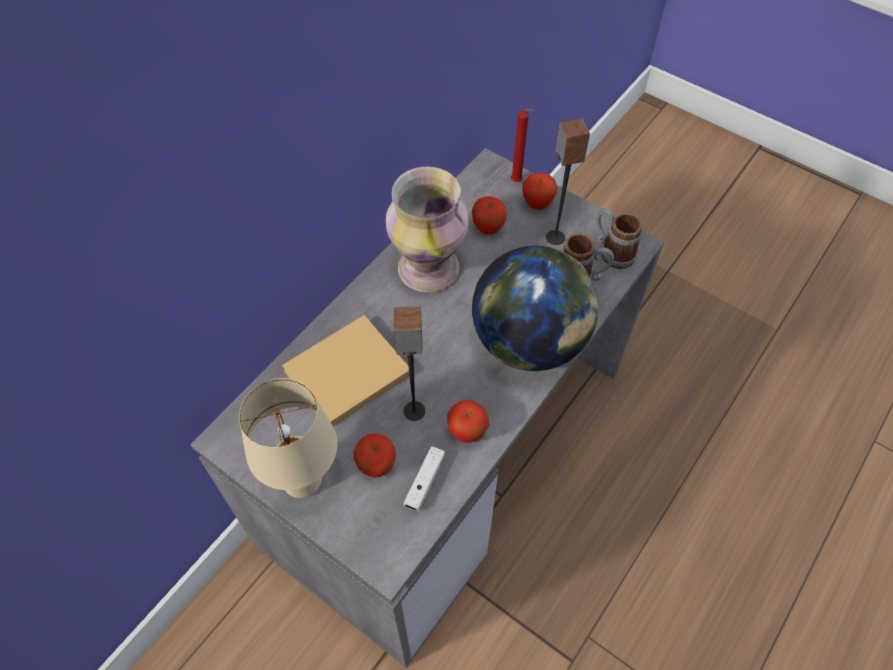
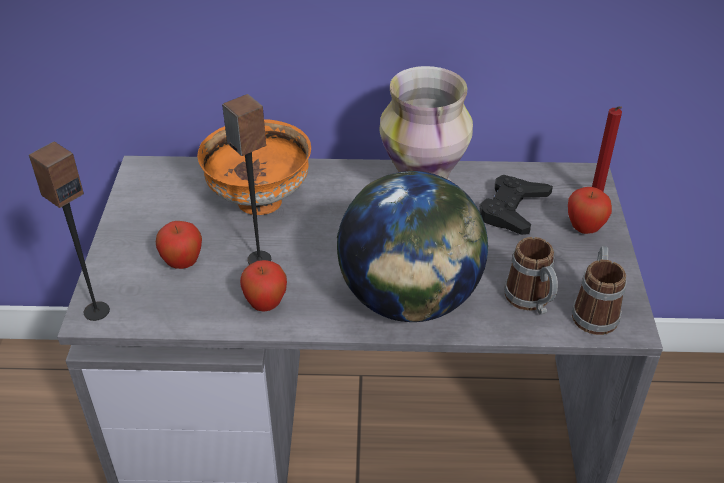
camera: 55 degrees right, 15 degrees down
(303, 479) = (137, 227): beige table lamp -> none
(344, 375) = (258, 201): beige book -> orange bowl
(425, 481) = (191, 301): white game controller -> none
(488, 229) = (512, 210): apple -> black game controller
(555, 237) = (558, 259): speaker -> speaker (96, 311)

